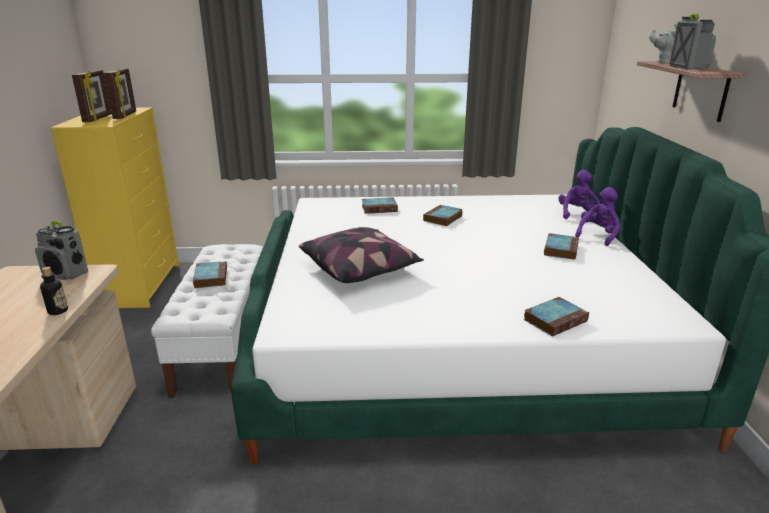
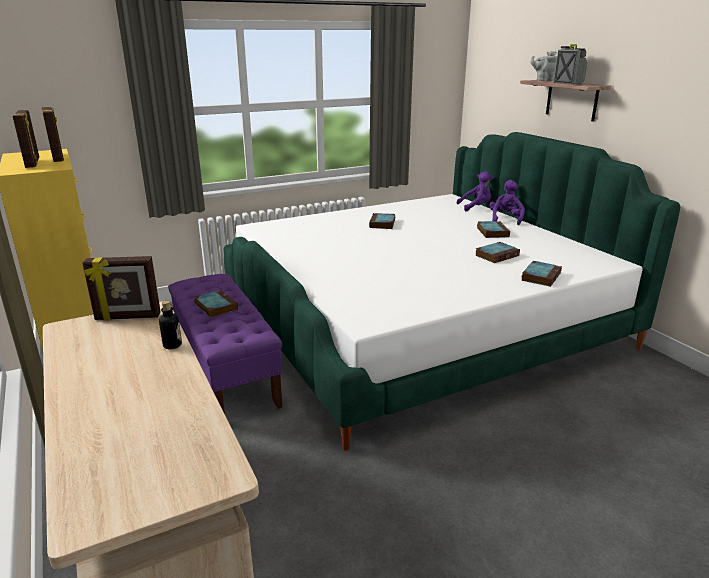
camera: 25 degrees left, 0 degrees up
(66, 274) = (128, 317): radio -> picture frame
(224, 345) = (226, 372): white bench -> purple bench
(360, 269) = (365, 270): pillow -> none
(380, 208) = (321, 223): book -> book (497, 255)
(577, 215) = (476, 207): purple plush toy -> purple plush toy turned 90 degrees clockwise

